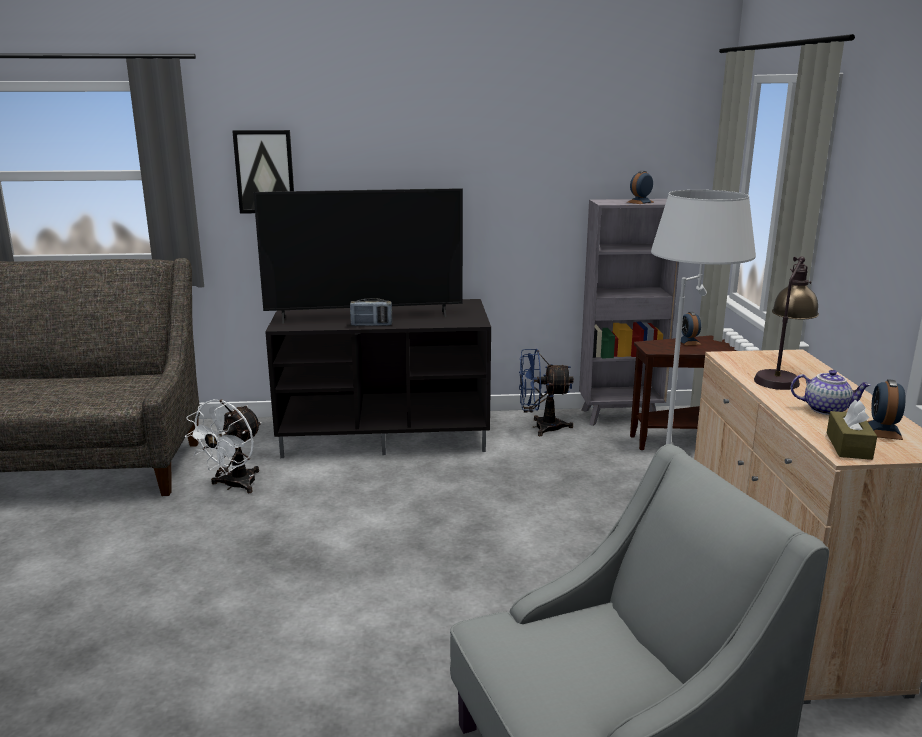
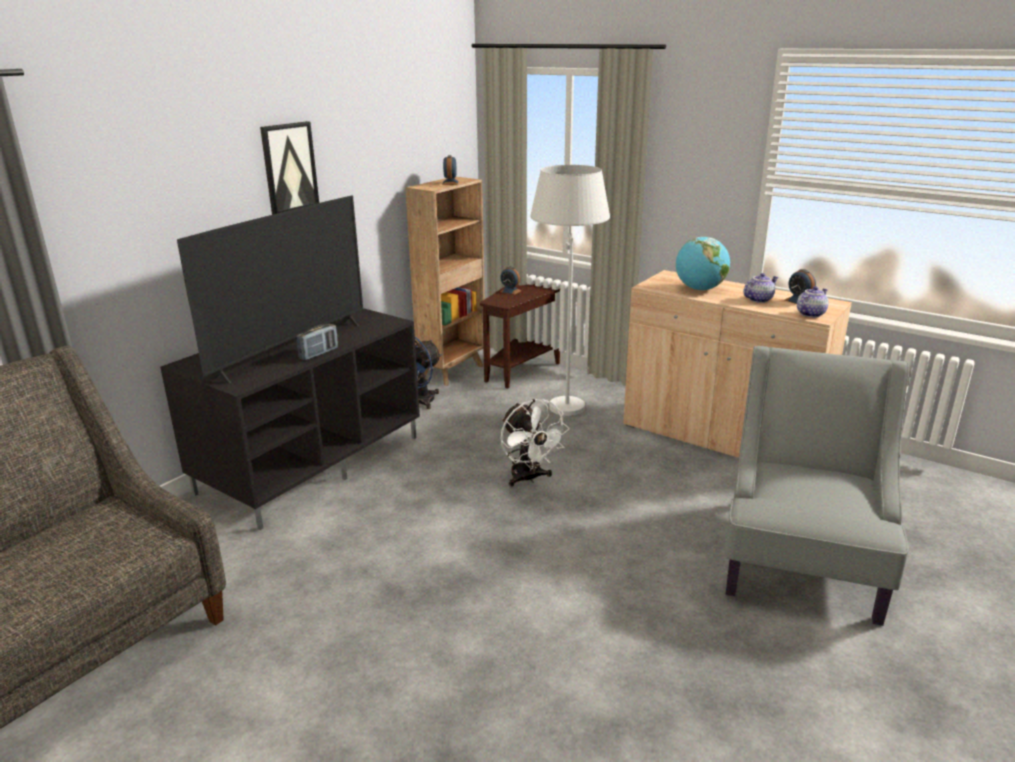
camera: 50 degrees left, 5 degrees up
(234, 486) = (270, 574): white fan -> white fan (529, 478)
(265, 172) = (116, 213): picture -> picture (289, 168)
(621, 416) = (453, 371): grey bookcase -> brown bookcase
(781, 377) = (700, 289): table lamp -> globe
(848, 446) = (810, 314): brown tissue box -> teapot

